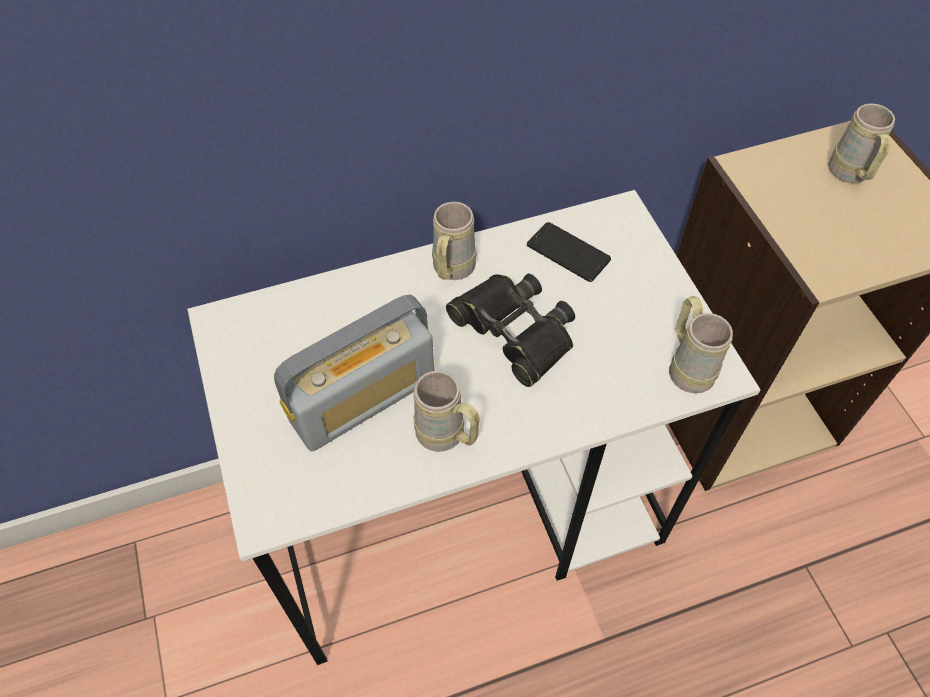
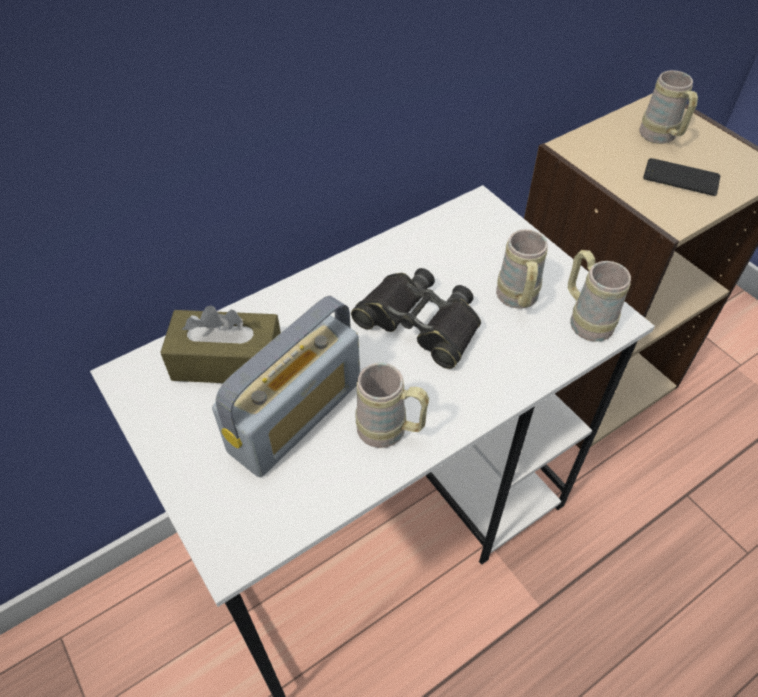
camera: 15 degrees left, 5 degrees down
(315, 328) = (228, 361): none -> brown tissue box
(451, 271) = (343, 284): beige mug -> beige mug (517, 301)
(568, 252) = (444, 246): phone -> phone (681, 178)

